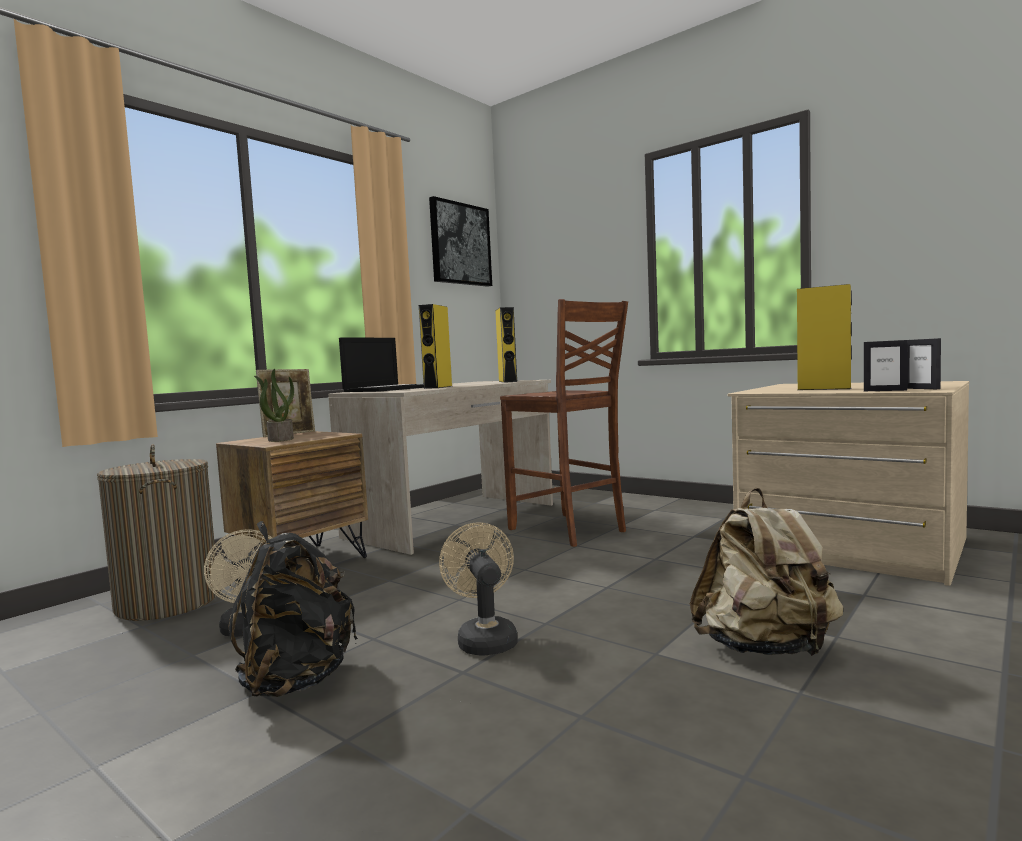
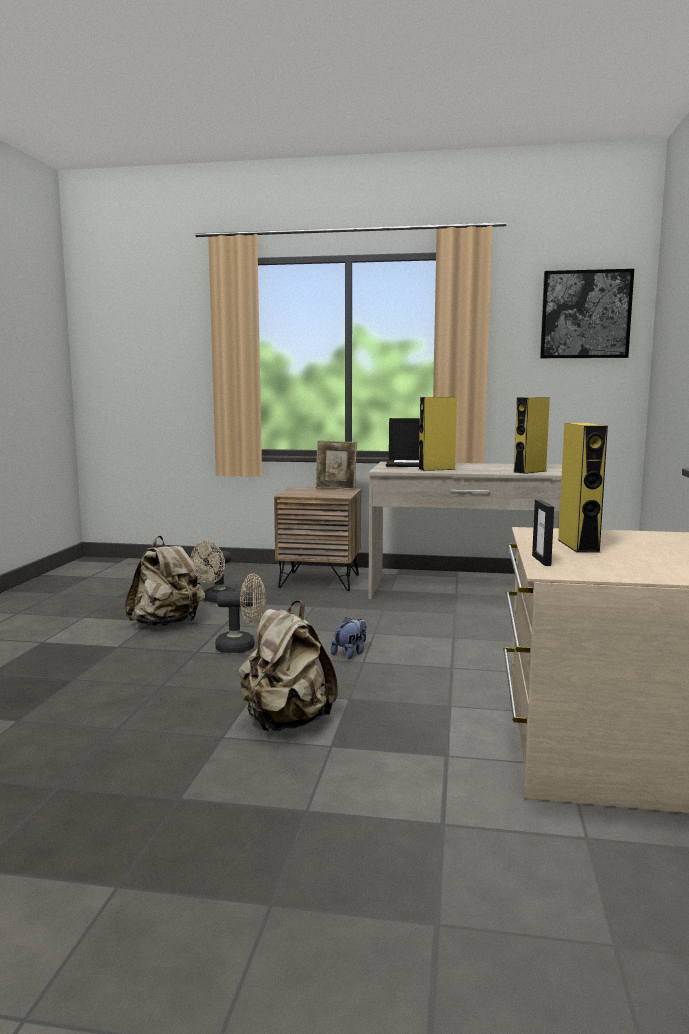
camera: 60 degrees right, 5 degrees up
(167, 602) = (237, 576): laundry basket -> none
(280, 439) = (309, 492): potted plant -> none
(297, 680) = (167, 624): black backpack -> beige backpack
(484, 639) = (242, 647): beige fan -> beige fan turned 45 degrees clockwise
(568, 531) = (491, 628): brown chair -> none
(575, 588) = (350, 653): none -> plush toy
(921, 388) = (579, 570): picture frame -> none

